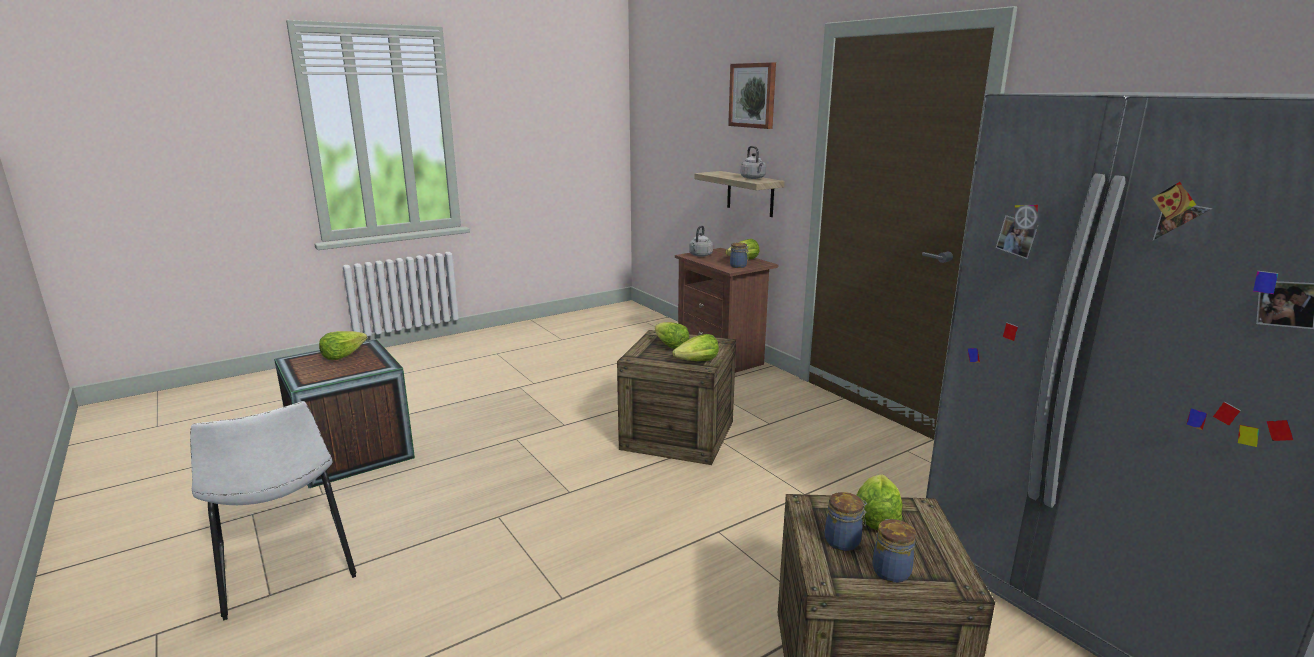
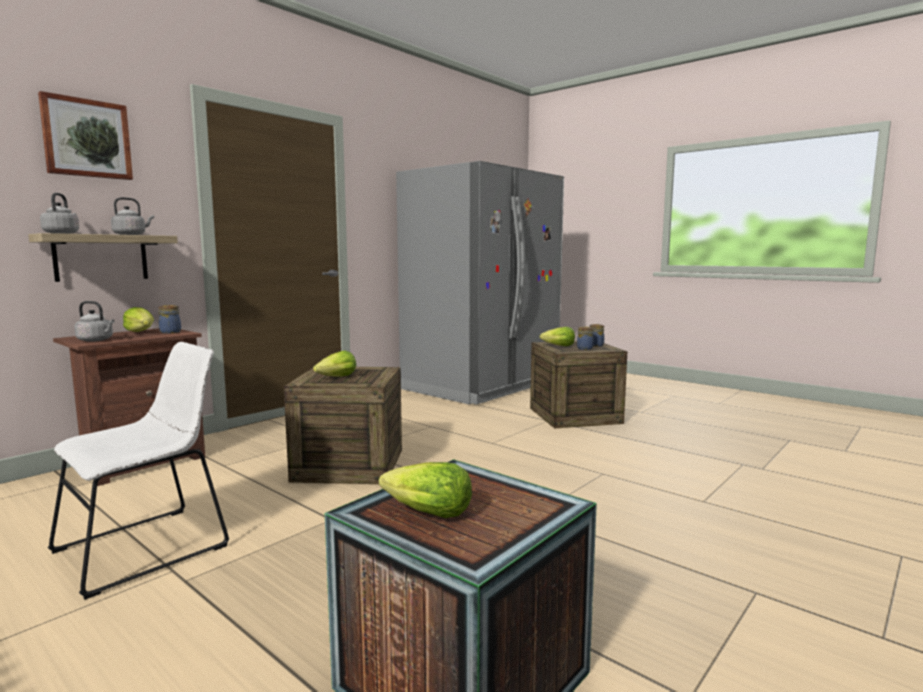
camera: 105 degrees left, 10 degrees down
(286, 566) = (719, 603): white chair -> white chair (149, 546)
(697, 362) = (377, 370): lettuce -> none
(722, 173) = (62, 233): none -> grey kettle

